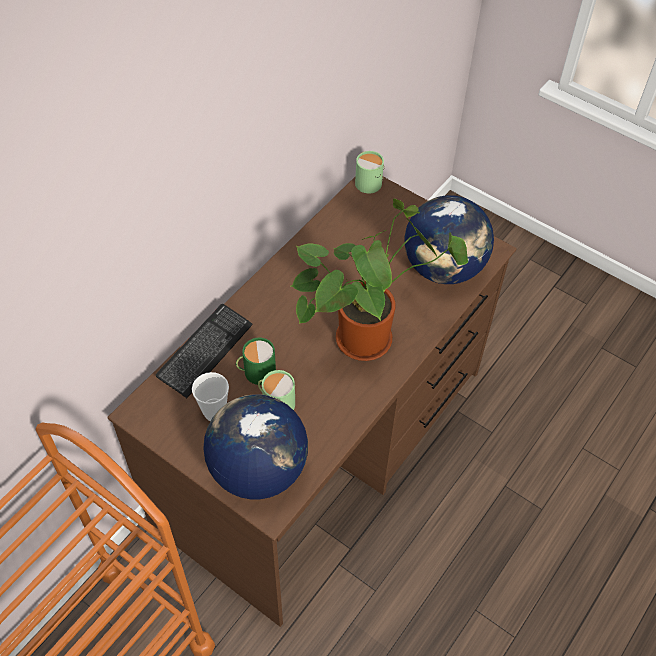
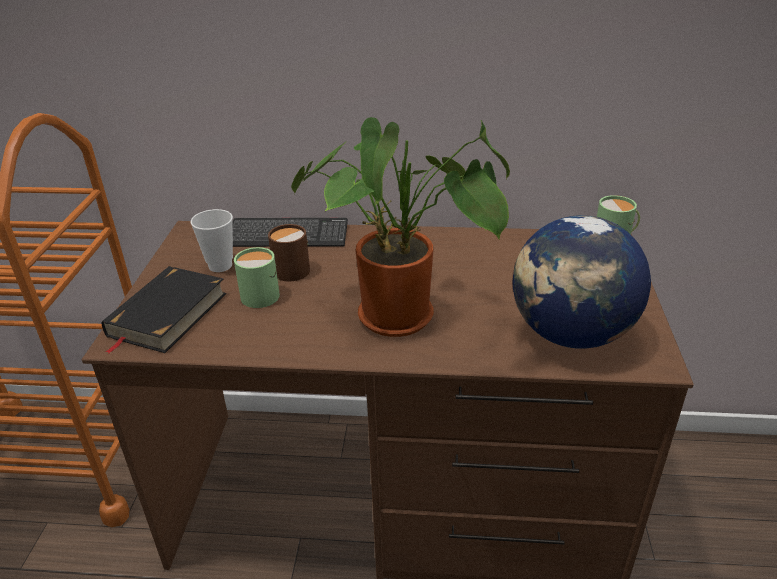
camera: 60 degrees right, 20 degrees down
(256, 371) = (289, 269): green mug -> brown mug
(257, 469) = (167, 314): globe -> black book

